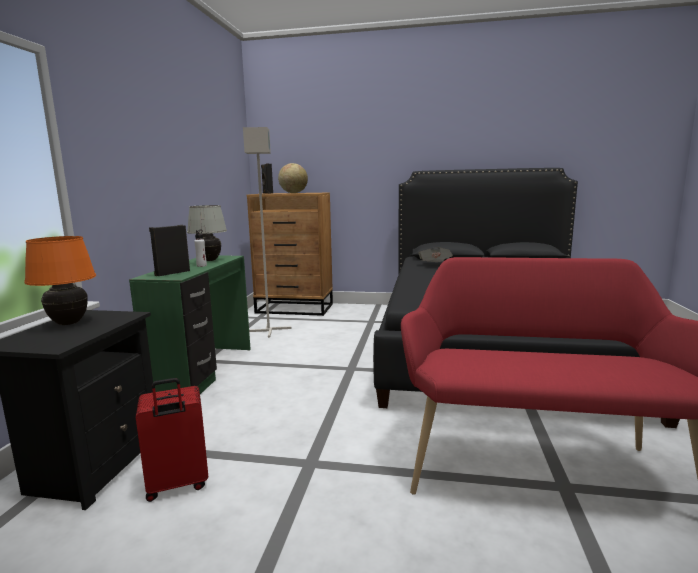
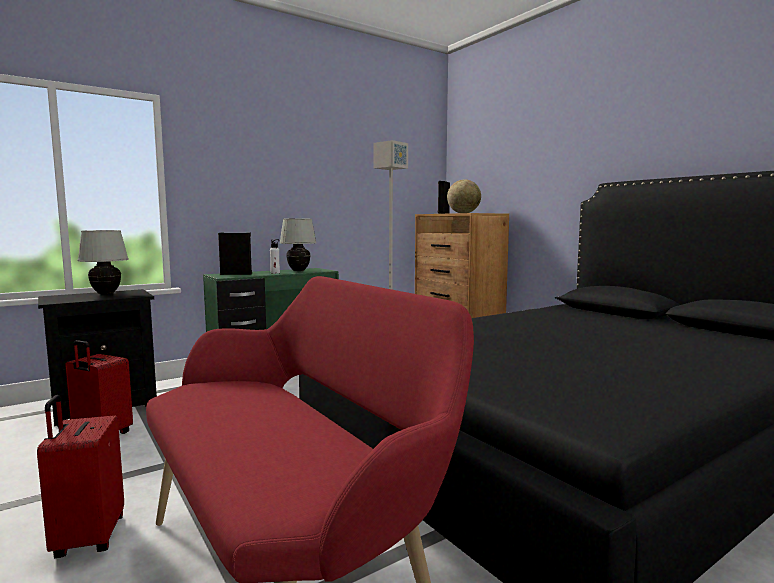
camera: 45 degrees right, 5 degrees down
(69, 323) = (106, 294): orange table lamp -> white table lamp
(395, 532) = (87, 538): none -> red suitcase
(435, 264) = (562, 314): newspaper -> none

